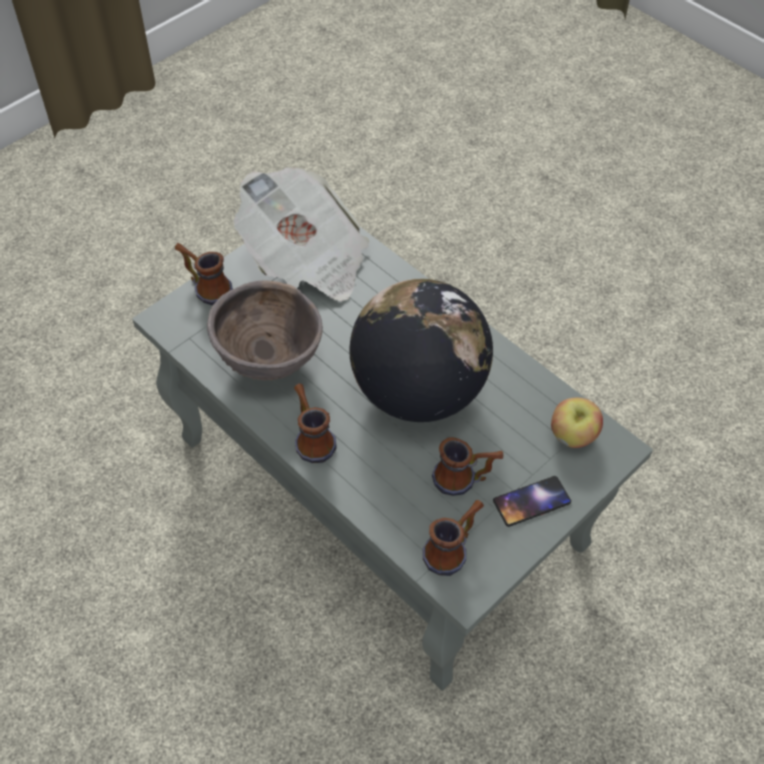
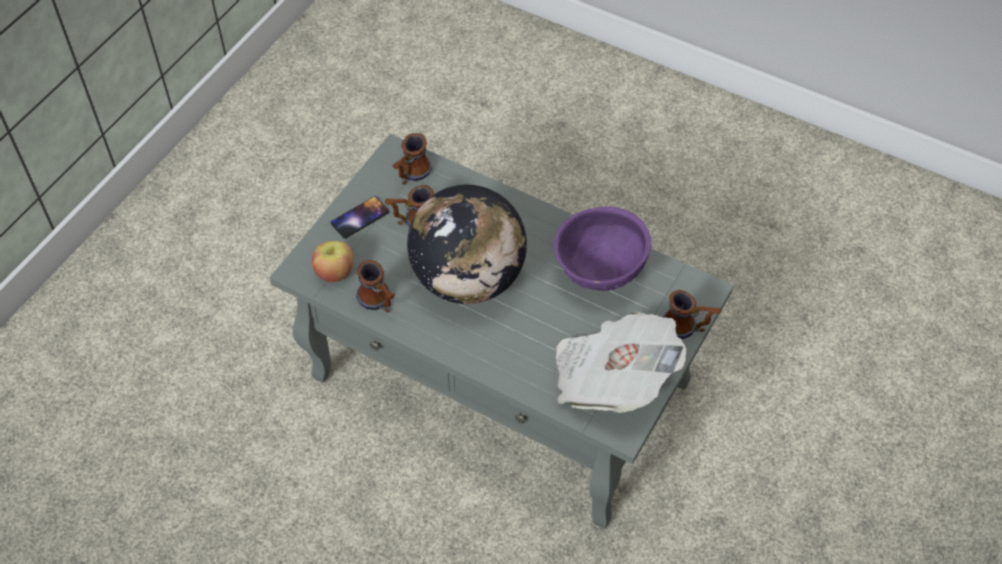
camera: 165 degrees right, 0 degrees up
(269, 361) = (599, 275): brown bowl -> purple bowl
(311, 437) = (539, 225): mug -> mug (379, 303)

